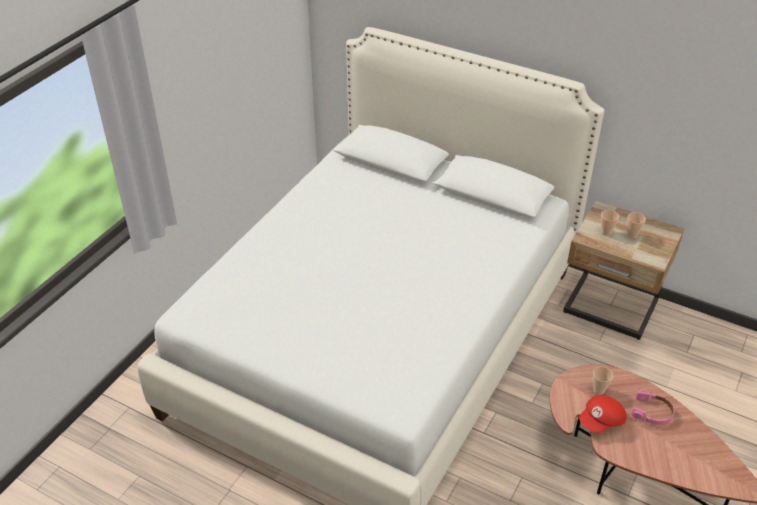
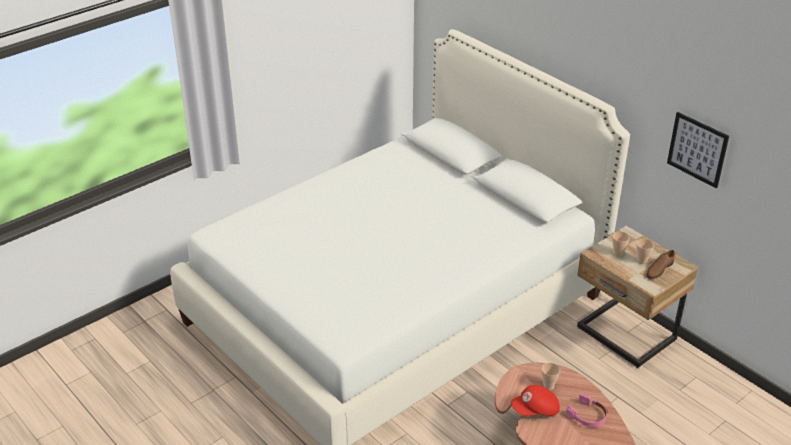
camera: 20 degrees right, 5 degrees down
(652, 239) = (659, 269): none -> brown shoe
(683, 112) = (697, 149): none -> picture

